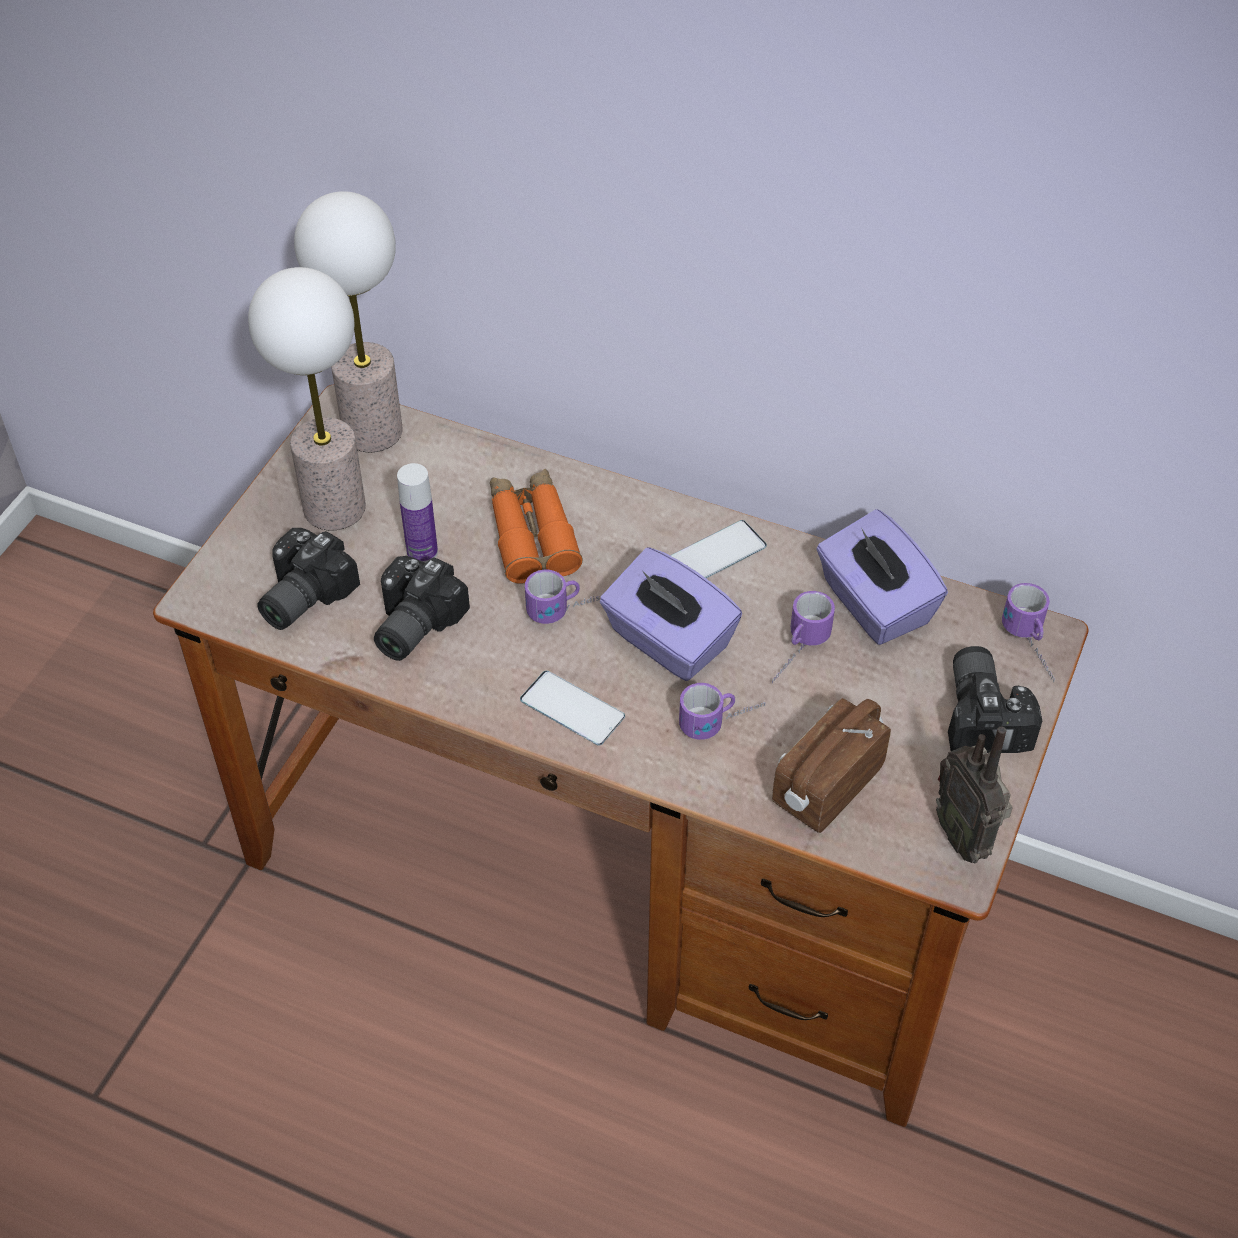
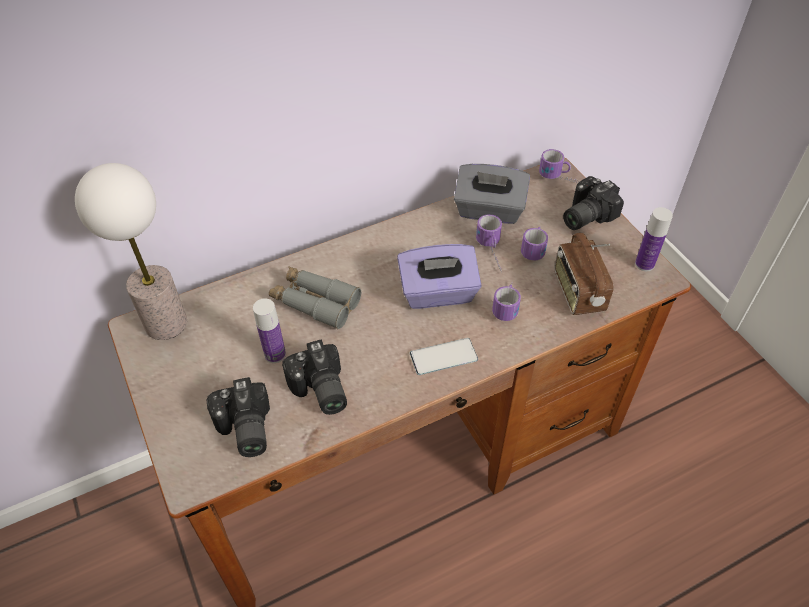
camera: 50 degrees left, 0 degrees up
(334, 507) = (198, 373): table lamp -> none
(532, 534) = (315, 302): orange binoculars -> grey binoculars
(570, 610) = (380, 318): mug -> mug (535, 247)
(717, 553) = (403, 242): phone -> none
(874, 604) = (489, 210): purple tissue box -> grey tissue box
(965, 836) = (644, 264): radio -> bottle
(986, 713) = (584, 215): camera -> camera turned 75 degrees counterclockwise

